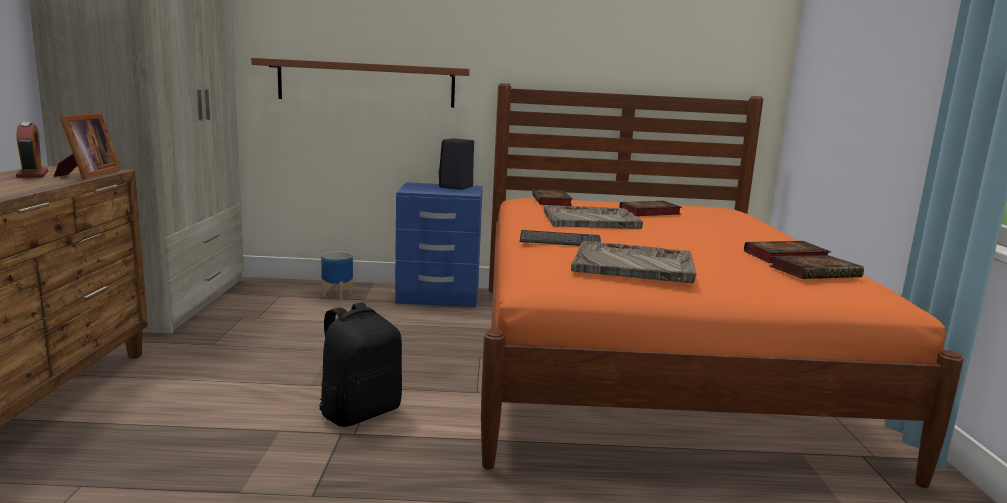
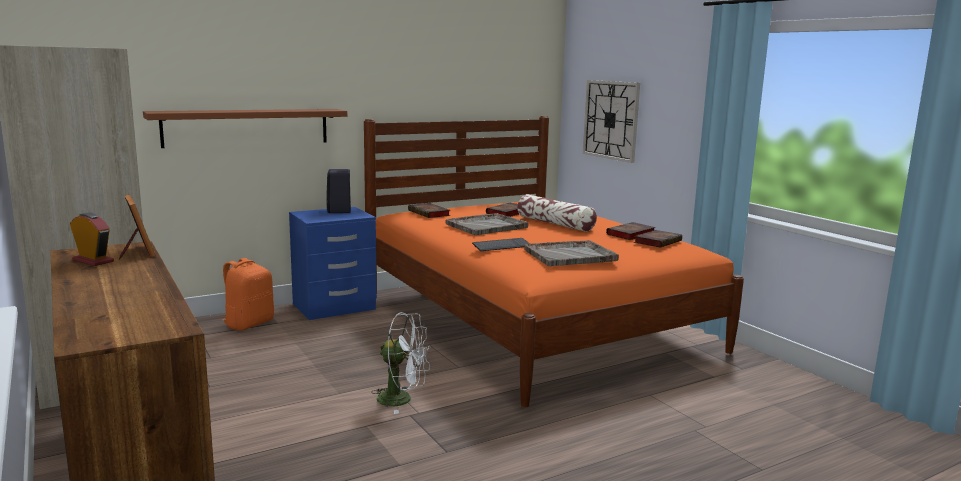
camera: 30 degrees left, 0 degrees up
(337, 295) = (249, 323): planter -> orange backpack
(360, 412) = (402, 399): black backpack -> white fan
(690, 230) = (555, 224): none -> pillow
(838, 98) = (611, 120): none -> wall clock

